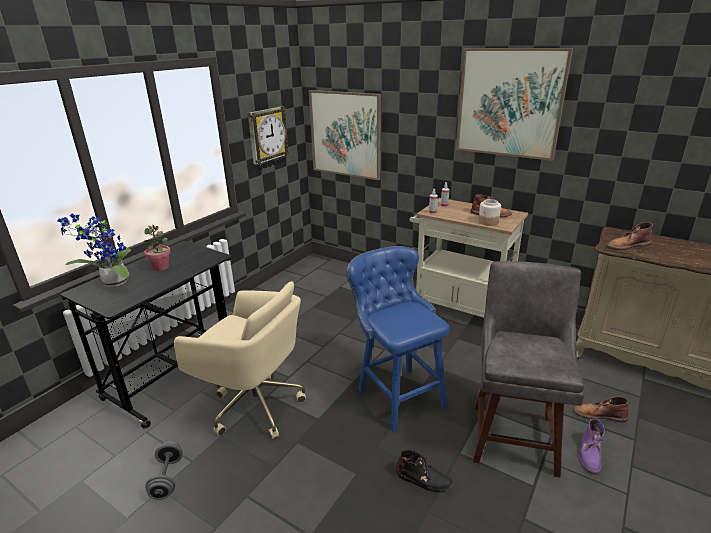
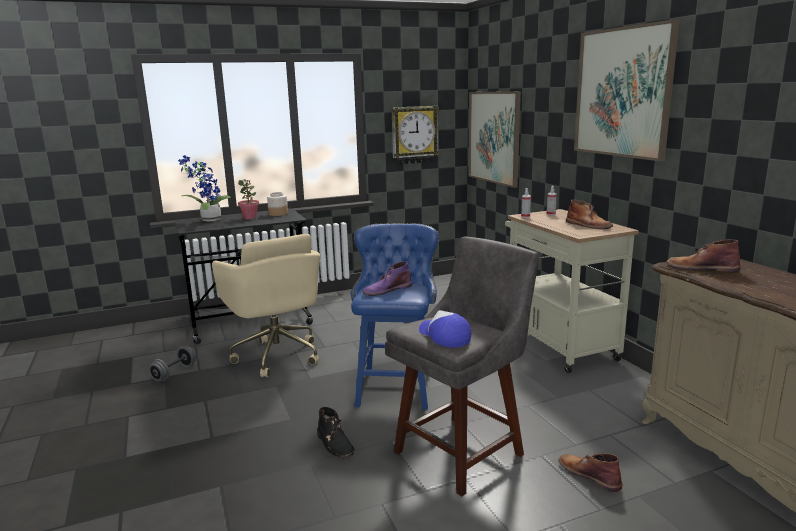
camera: 35 degrees right, 10 degrees down
(488, 222) = (569, 229): jar -> jar (278, 214)
(539, 361) = (444, 336): none -> cap
(590, 453) = (524, 495): purple boot -> purple boot (387, 290)

